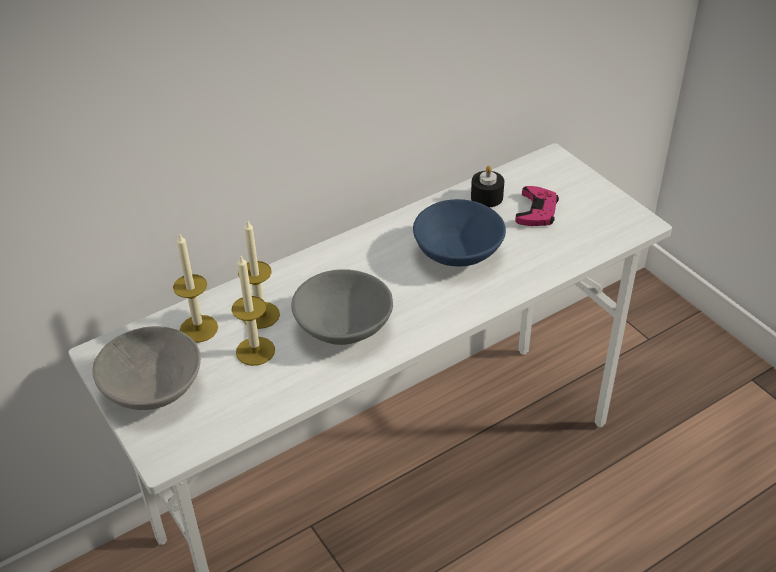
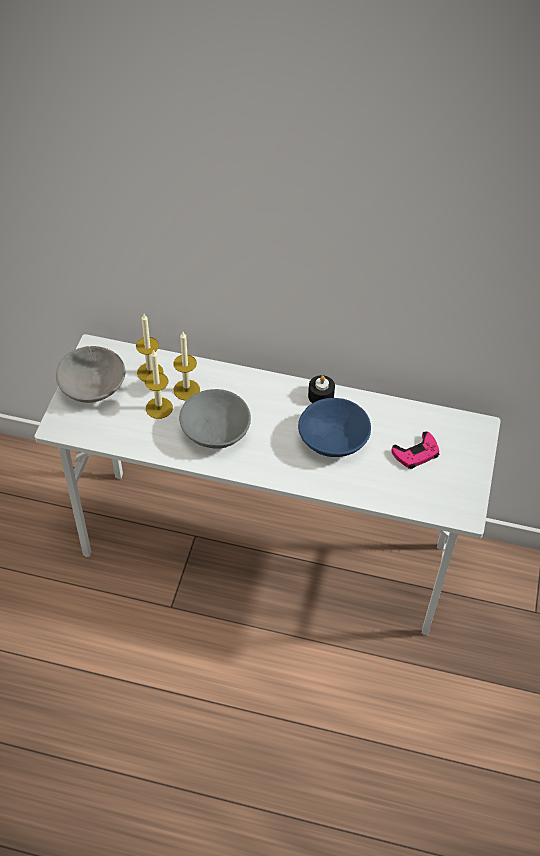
camera: 45 degrees right, 10 degrees up
(487, 197) = (400, 420): black candle -> black candle (320, 396)

